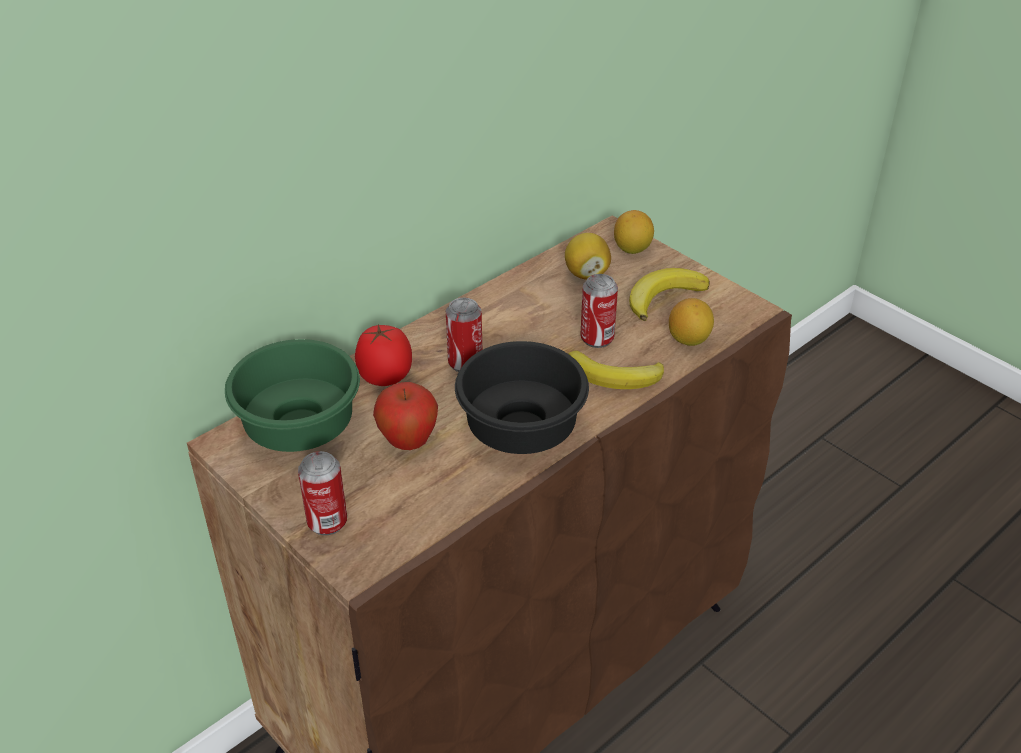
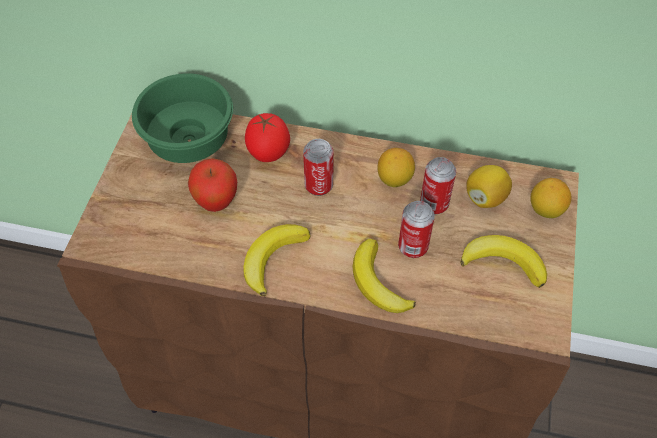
camera: 55 degrees right, 15 degrees up
(327, 522) = (118, 205): can -> can (434, 204)
(521, 433) = (273, 258): black bowl -> banana
(689, 339) = (465, 307): lemon -> lemon (394, 179)

